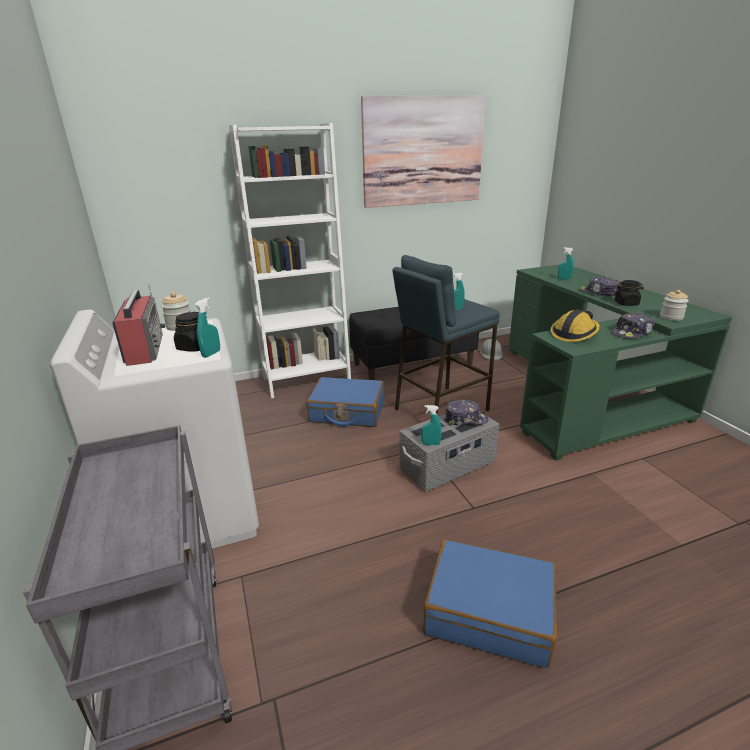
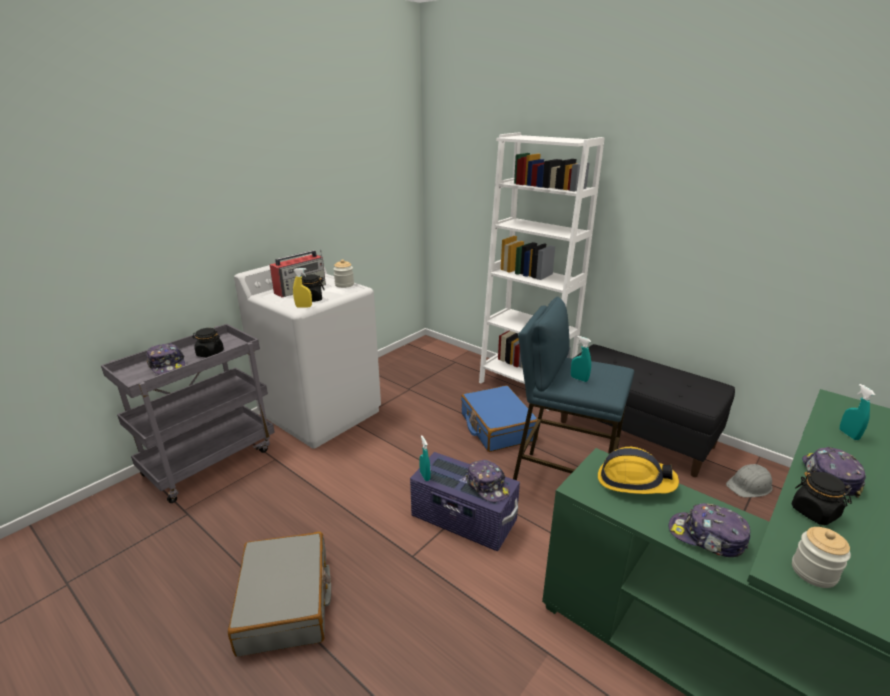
camera: 60 degrees right, 0 degrees up
(119, 528) = (167, 365): none -> cap
(139, 480) = (210, 353): none -> black jar
(211, 354) = (304, 307): turquoise spray bottle -> yellow spray bottle
(423, 151) = (734, 183): picture -> none
(448, 466) = (463, 519): grey storage box -> purple storage box
(489, 611) = (286, 602): blue suitcase -> grey suitcase

